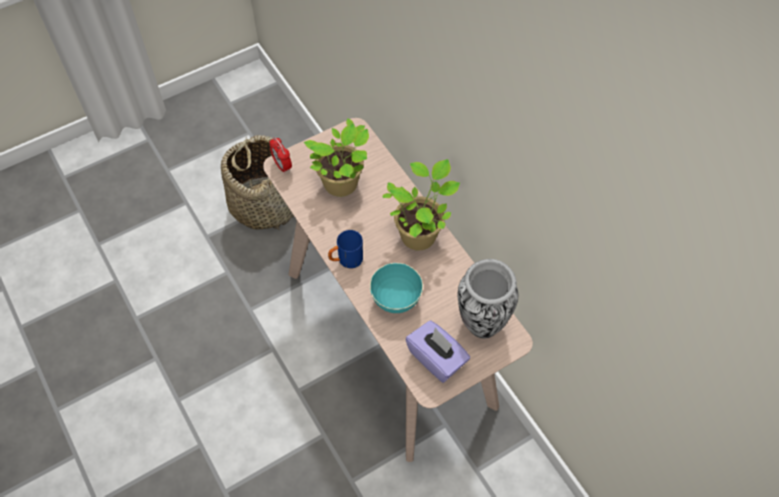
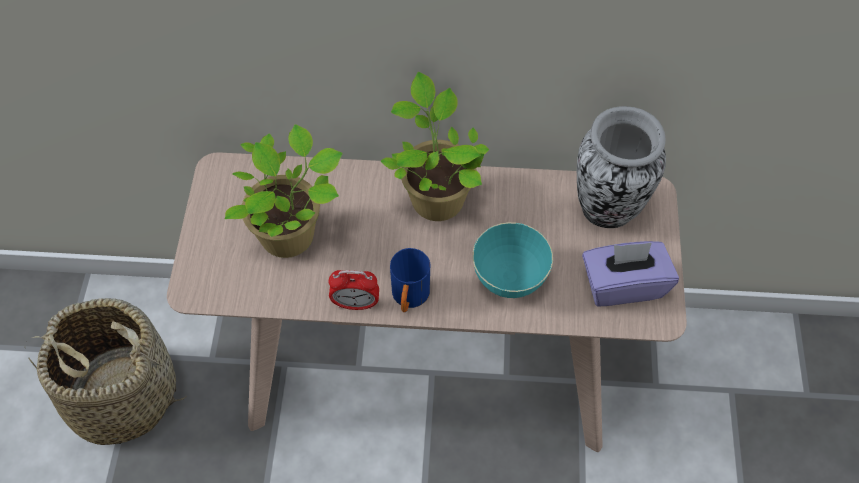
camera: 55 degrees left, 0 degrees up
(282, 166) = (197, 286): alarm clock -> alarm clock (355, 304)

